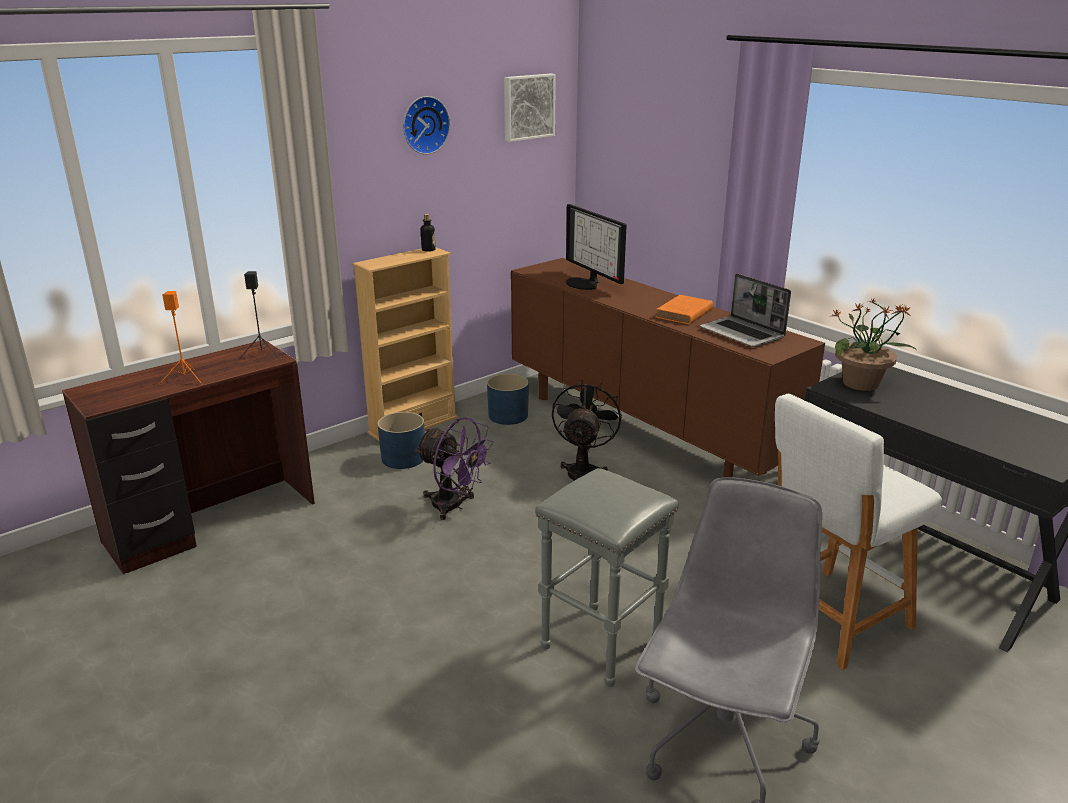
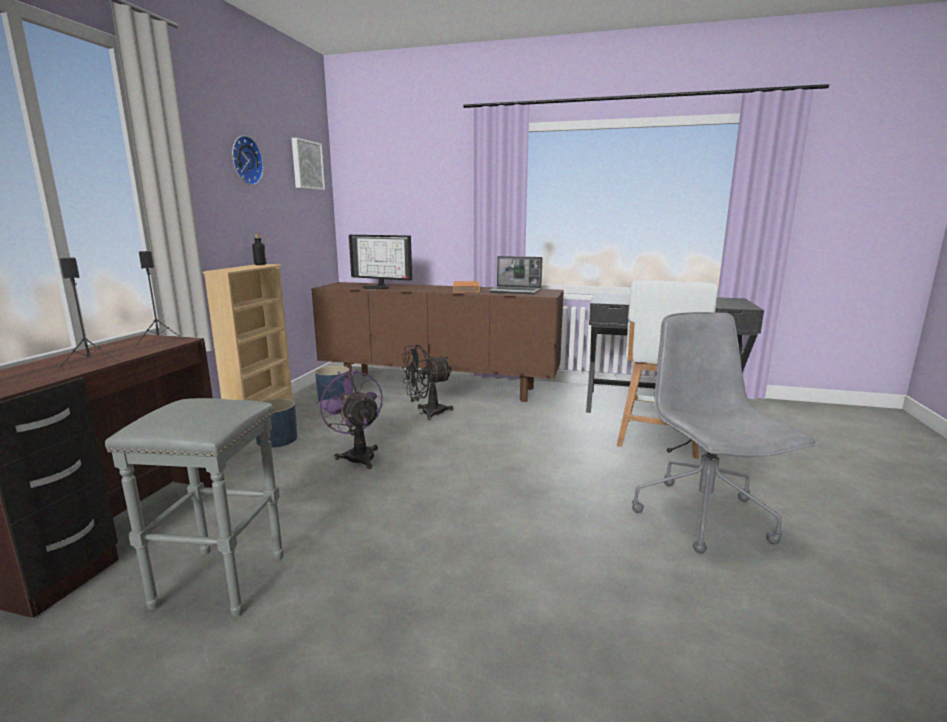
camera: 35 degrees left, 10 degrees down
(186, 379) = (90, 362): orange speaker -> black speaker
(454, 506) = (357, 455): purple fan -> purple fan turned 120 degrees counterclockwise
(583, 471) = (426, 413): black fan -> black fan turned 90 degrees counterclockwise
(602, 645) = (566, 495): grey stool -> grey stool (221, 581)
(862, 384) = (611, 298): potted plant -> none

